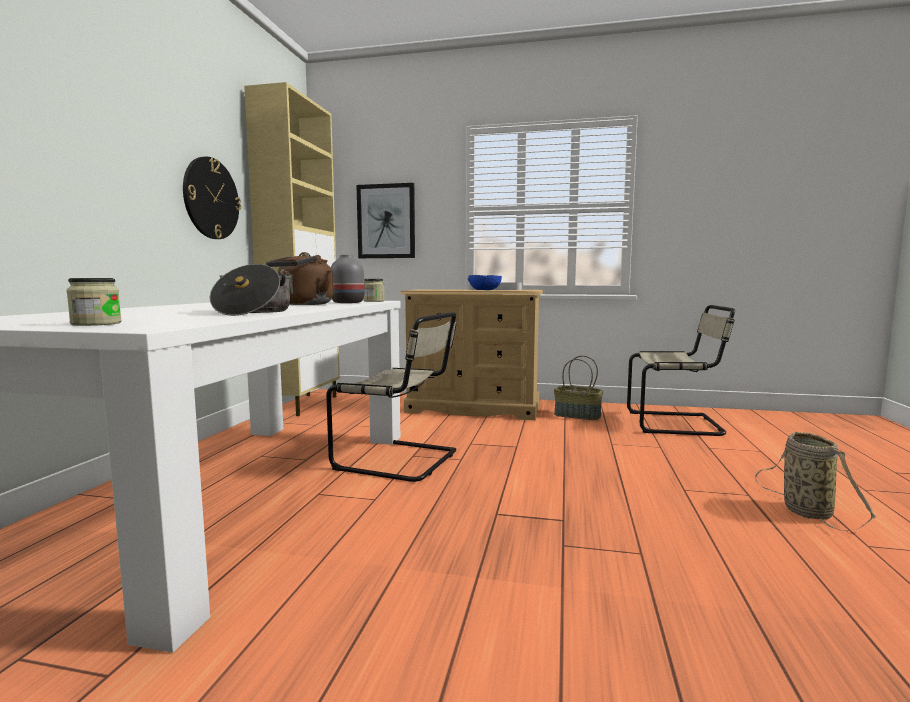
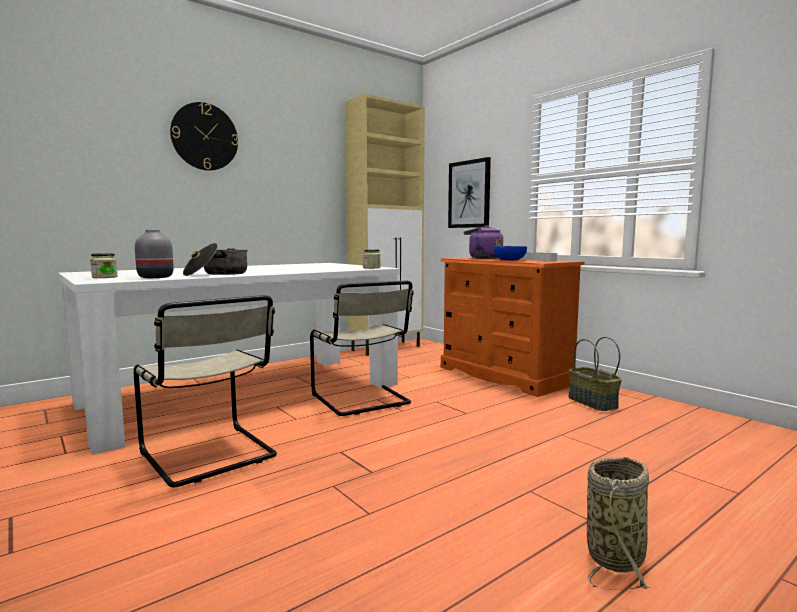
camera: 40 degrees right, 0 degrees up
(211, 198) = (307, 190): wall clock -> wall clock (204, 137)
(303, 304) = (300, 269): brown kettle -> none
(346, 302) = (341, 268): grey vase -> grey vase (155, 277)
(441, 289) = (483, 258): none -> purple kettle
(473, 408) = (504, 375): beige dresser -> orange dresser
(677, 424) = (697, 437): beige chair -> beige chair (210, 456)

